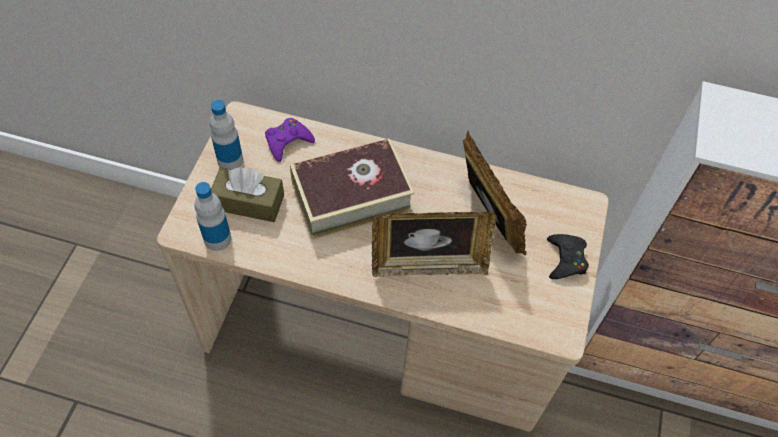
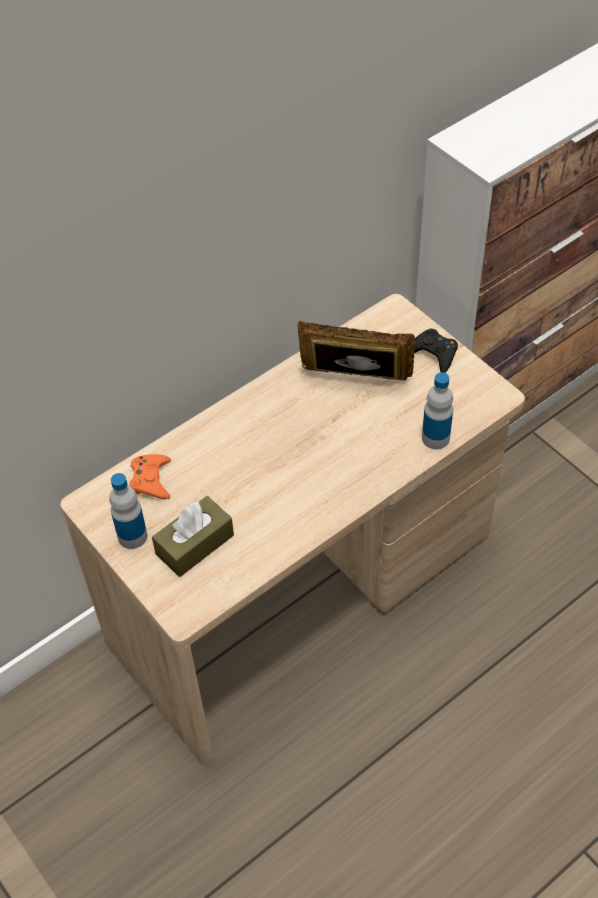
camera: 50 degrees left, 5 degrees down
(217, 239) = (215, 589): bottle -> bottle (435, 438)
(287, 142) = (151, 480): purple game controller -> orange game controller
(351, 196) = (254, 463): book -> none
(428, 265) = (368, 446): picture frame -> none

